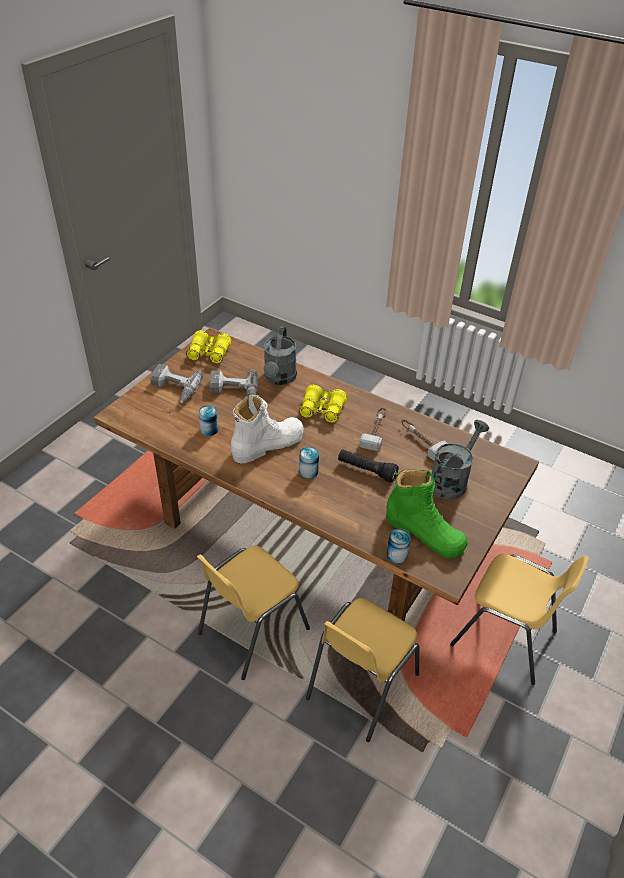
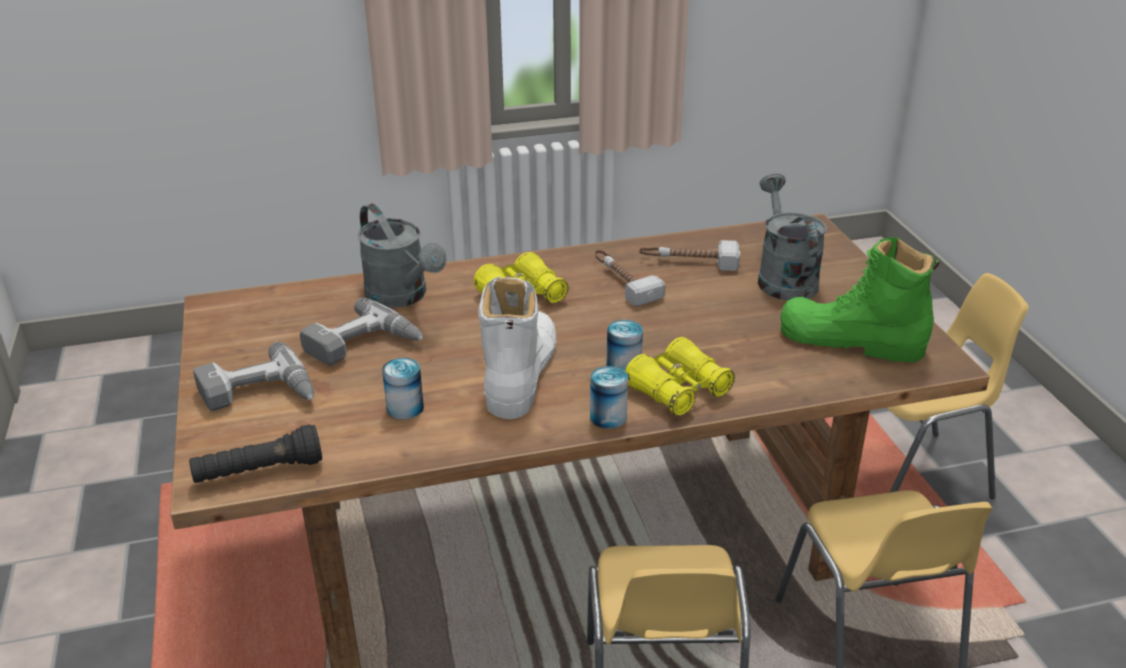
camera: 45 degrees left, 10 degrees down
(209, 353) = (240, 324): yellow binoculars -> yellow binoculars (678, 390)
(366, 471) = (686, 324): black flashlight -> black flashlight (259, 472)
(397, 554) = (866, 380): can -> can (608, 417)
(424, 533) = (851, 341): green boot -> green boot turned 150 degrees counterclockwise

